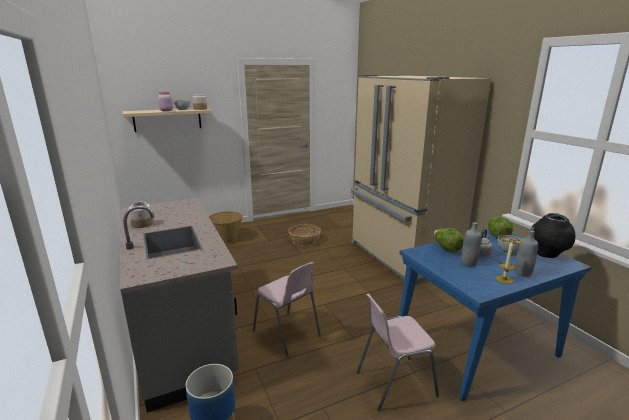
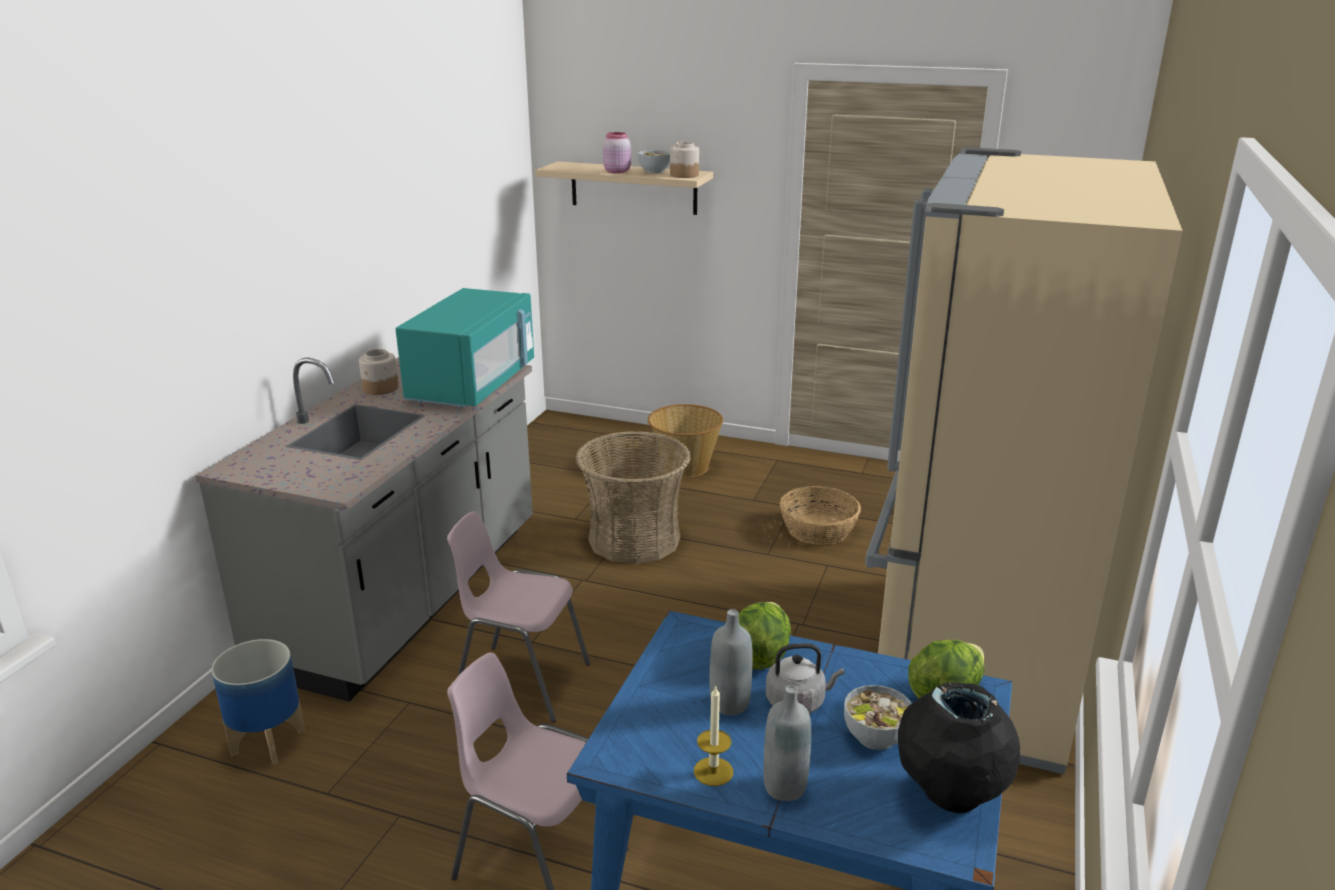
camera: 45 degrees right, 5 degrees up
(187, 210) = (473, 384): none -> turquoise microwave
(248, 269) = (634, 539): none -> basket
(287, 334) = (521, 681): pink chair -> pink chair turned 105 degrees clockwise

